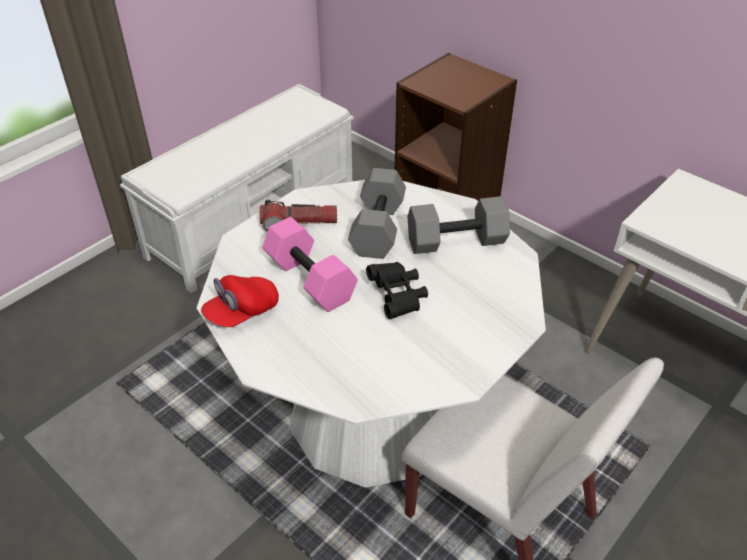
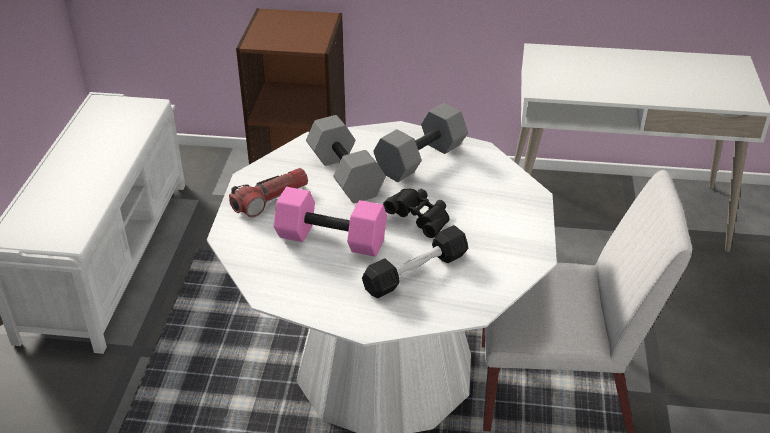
camera: 35 degrees left, 5 degrees down
(242, 312) = (300, 291): red cap -> none
(346, 343) = (416, 272): none -> black dumbbell

